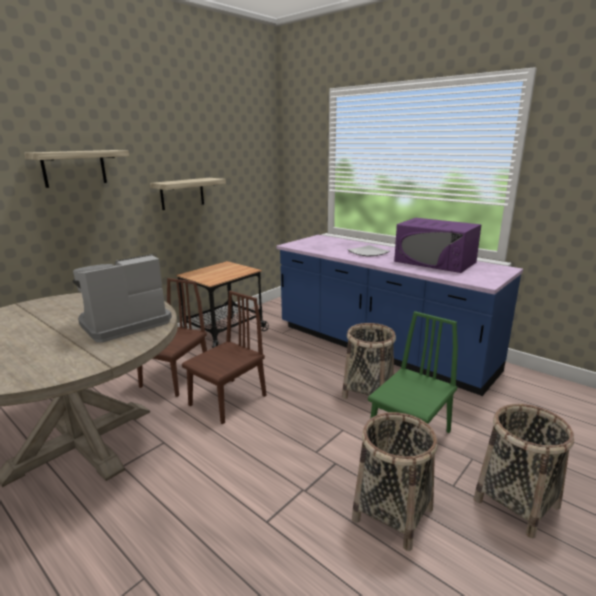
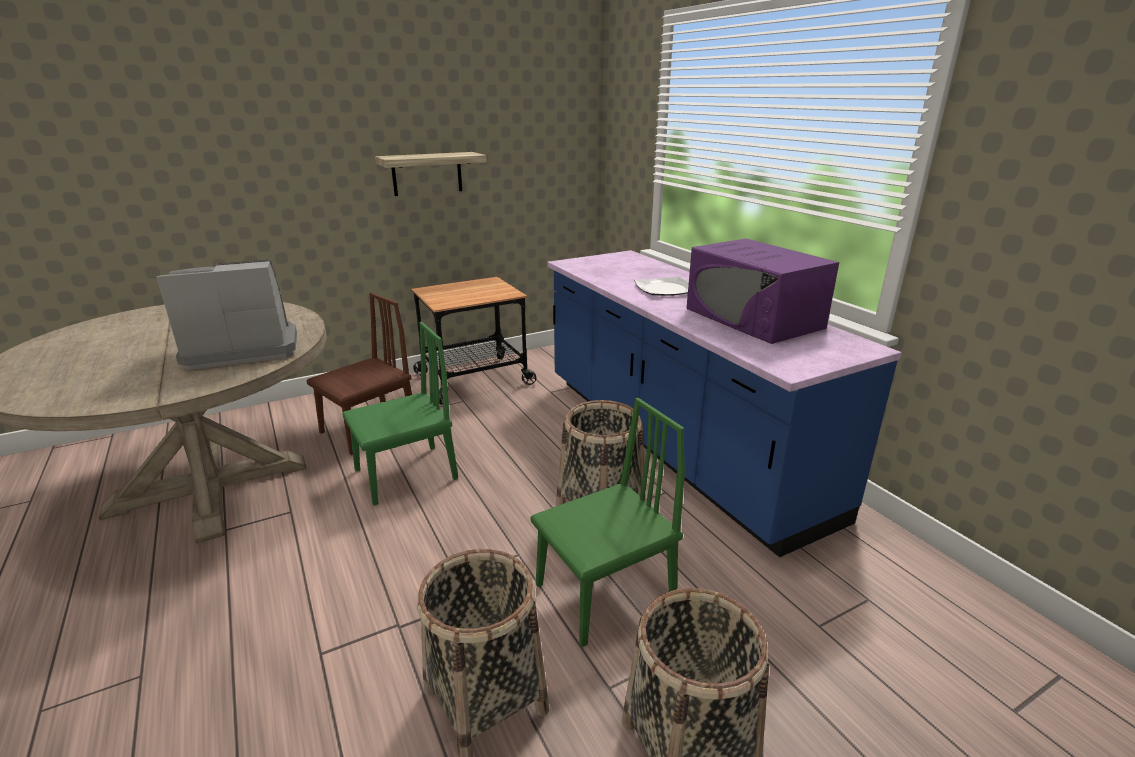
camera: 20 degrees right, 5 degrees up
(74, 168) = (262, 132): shelf -> none
(228, 400) = (405, 474): brown chair -> green chair

